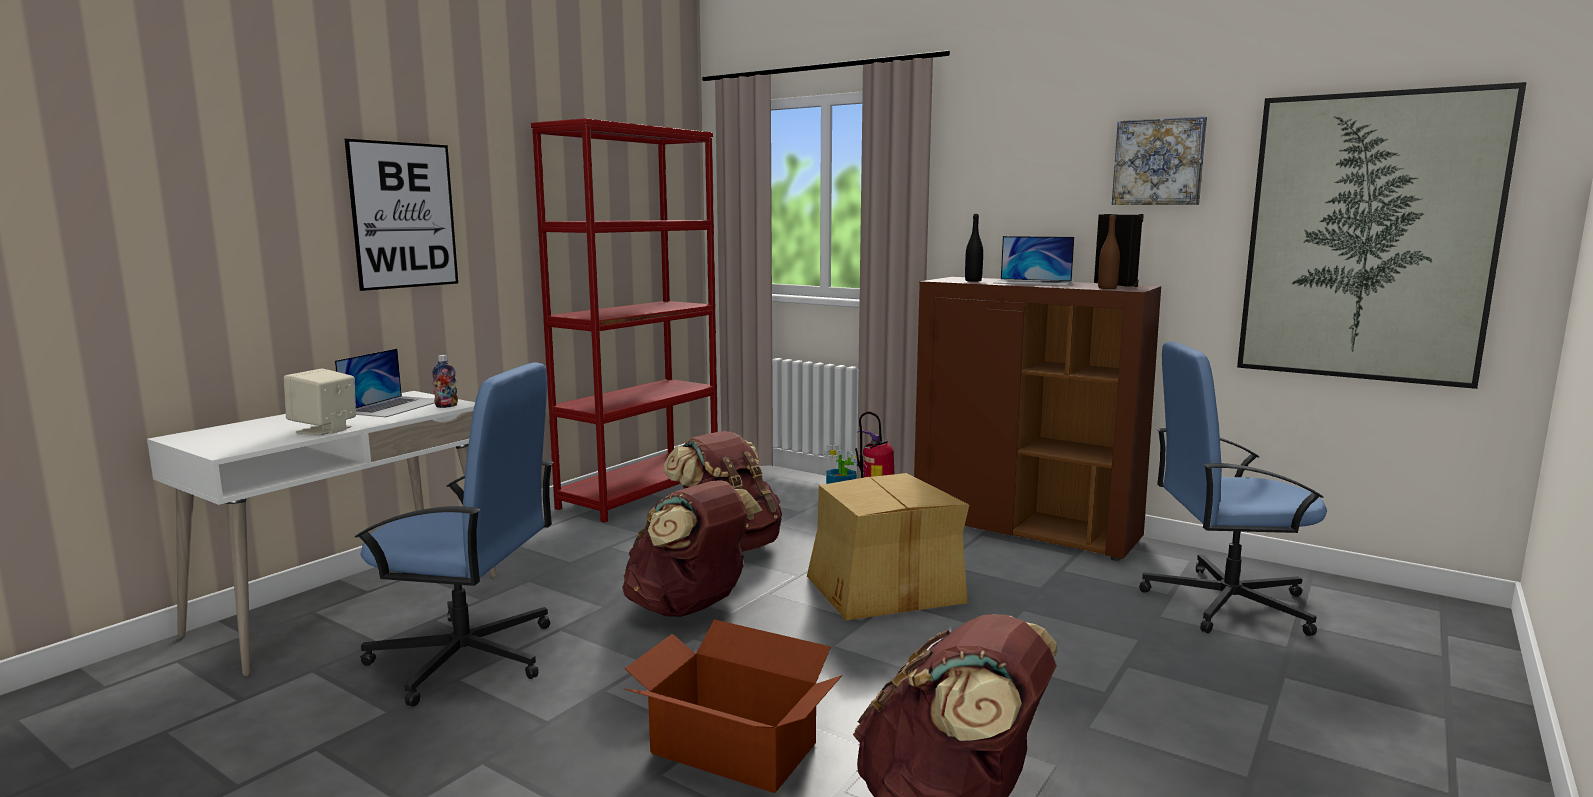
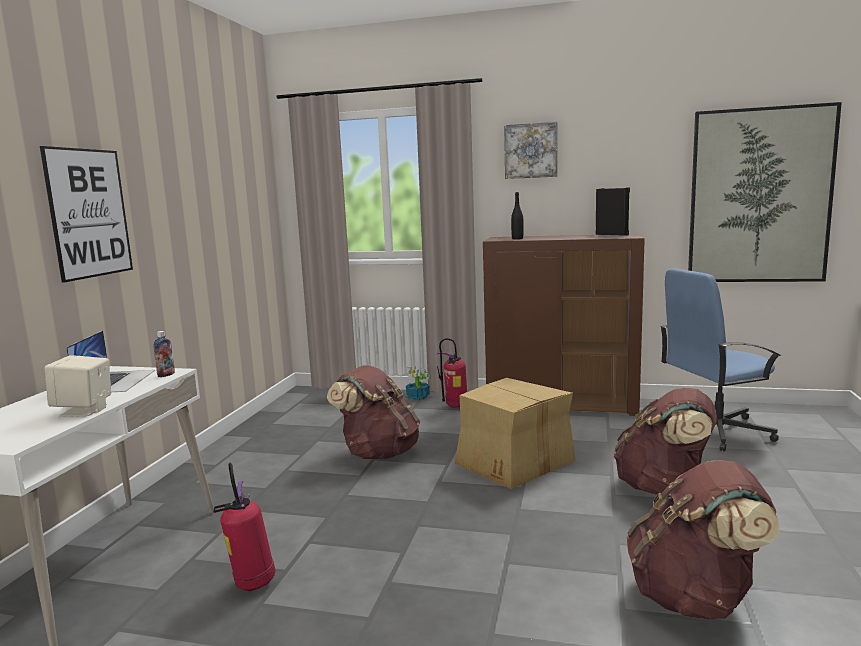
camera: 20 degrees left, 0 degrees up
(466, 658) = (252, 583): blue office chair -> fire extinguisher
(641, 492) = (271, 424): red bookcase -> none
(690, 608) = (394, 503): brown backpack -> brown backpack (663, 488)
(734, 750) = (526, 600): cardboard box -> none
(1033, 282) = (558, 237): laptop -> none
(1107, 288) = (616, 237): brown bottle -> none
(1159, 162) = (630, 153): picture -> picture (531, 151)

